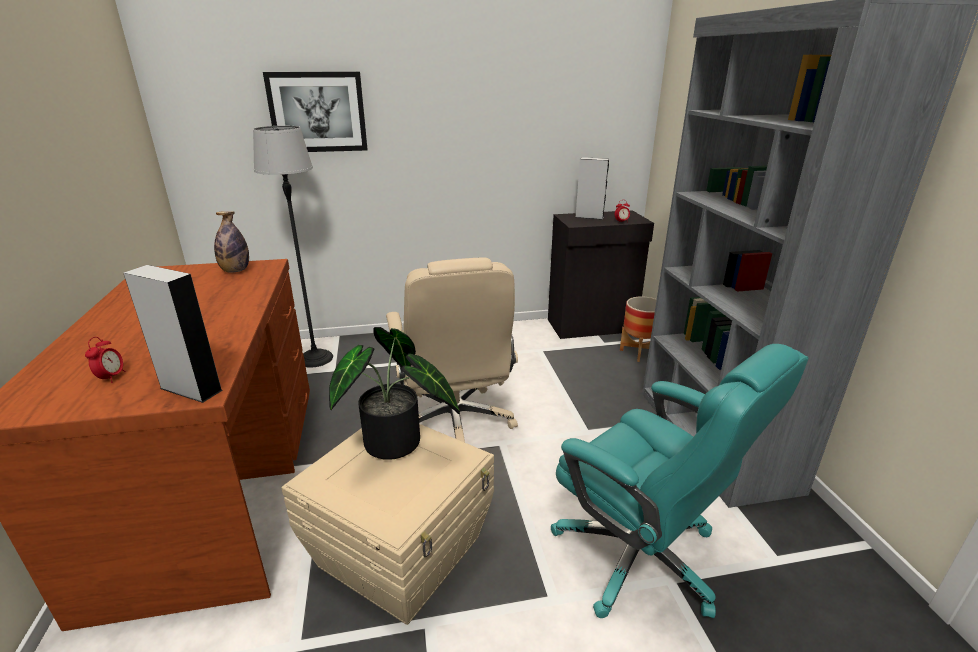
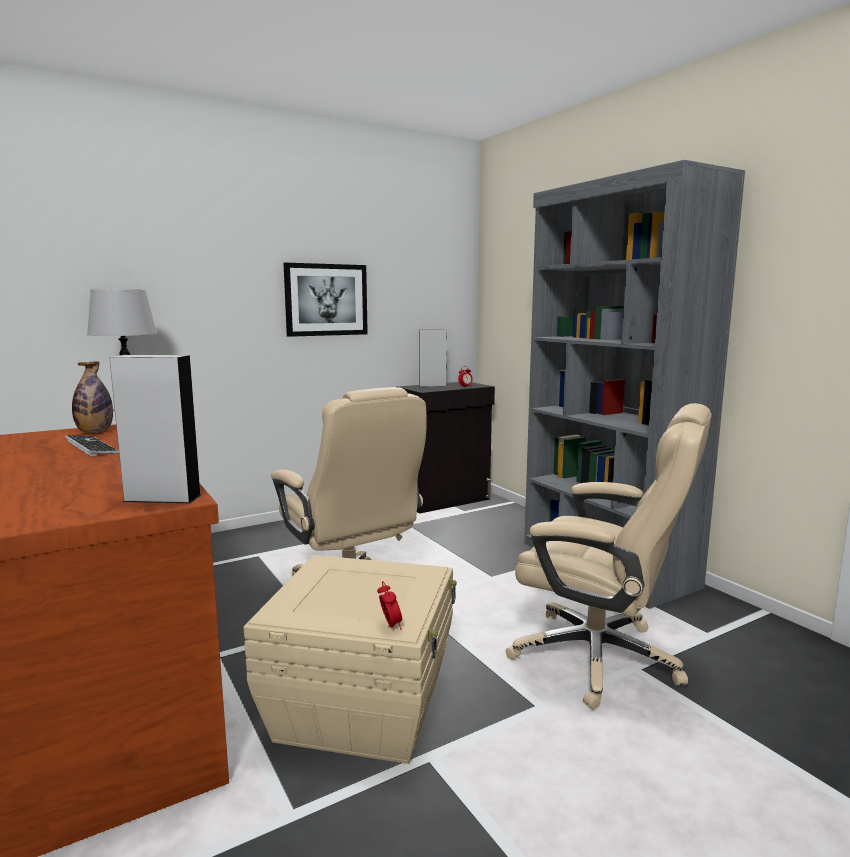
camera: 20 degrees left, 15 degrees down
(111, 377) = (46, 502): alarm clock -> alarm clock (390, 626)
(212, 295) = (91, 447): none -> keyboard
(317, 112) = (151, 281): picture -> picture (326, 300)
(396, 446) = (349, 576): potted plant -> none
(639, 352) = (501, 514): planter -> none
(641, 557) = (599, 658): turquoise office chair -> beige office chair

